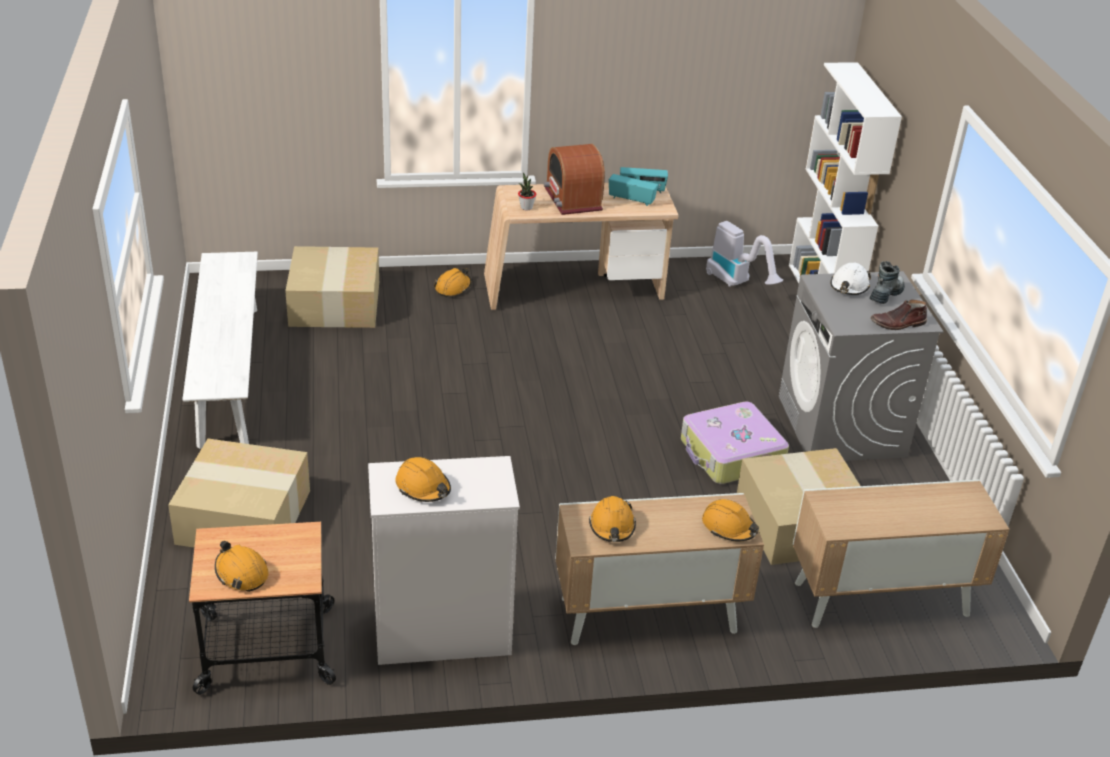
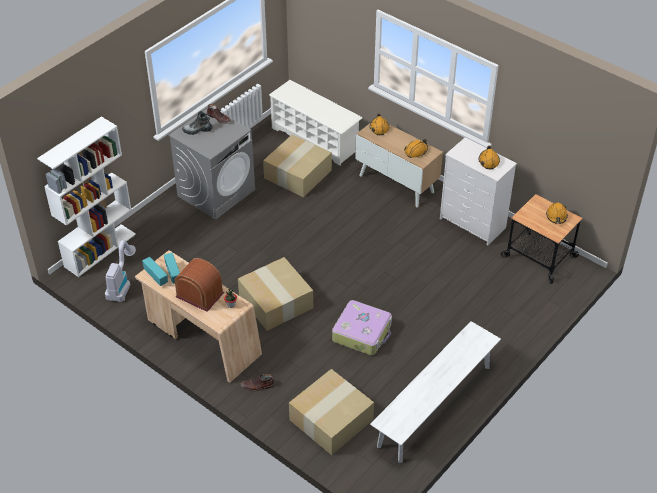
camera: 130 degrees left, 10 degrees up
(246, 516) = (498, 316): cardboard box -> cardboard box (274, 302)
(453, 288) = (258, 386): orange hard hat -> brown boot
(572, 199) = (200, 294): radio -> radio turned 90 degrees counterclockwise
(731, 455) = (277, 212): suitcase -> suitcase (362, 333)
(849, 286) = (203, 142): white hard hat -> none
(881, 599) = (315, 139): cabinet -> white shoe rack

